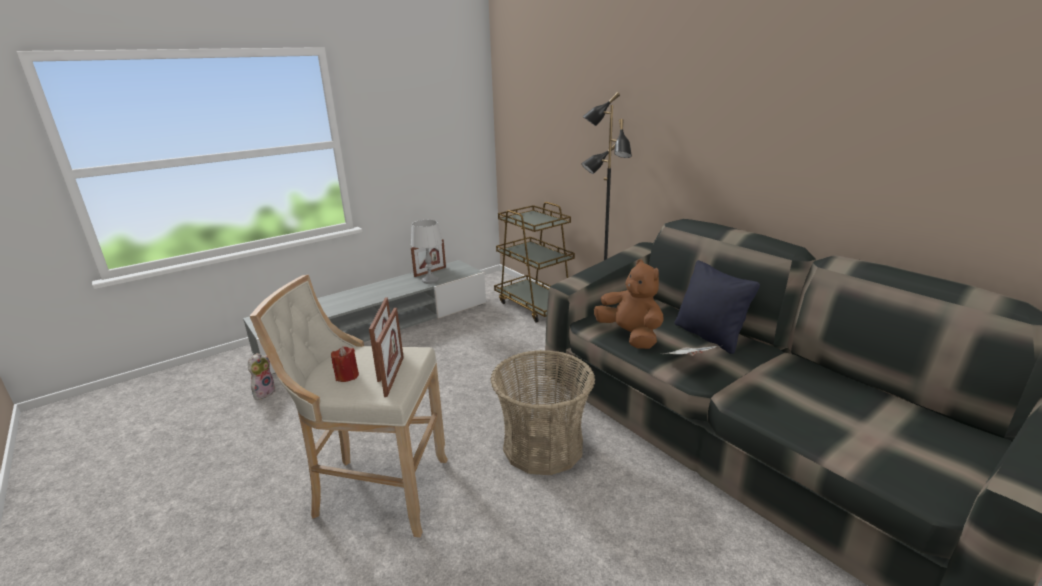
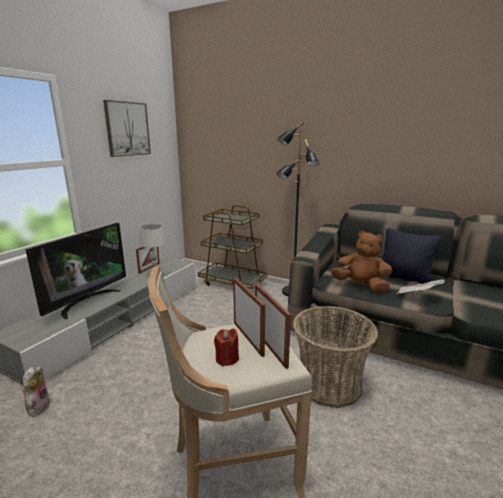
camera: 25 degrees left, 5 degrees down
(342, 300) = (86, 301): none -> television
(416, 100) = (127, 129): none -> picture

